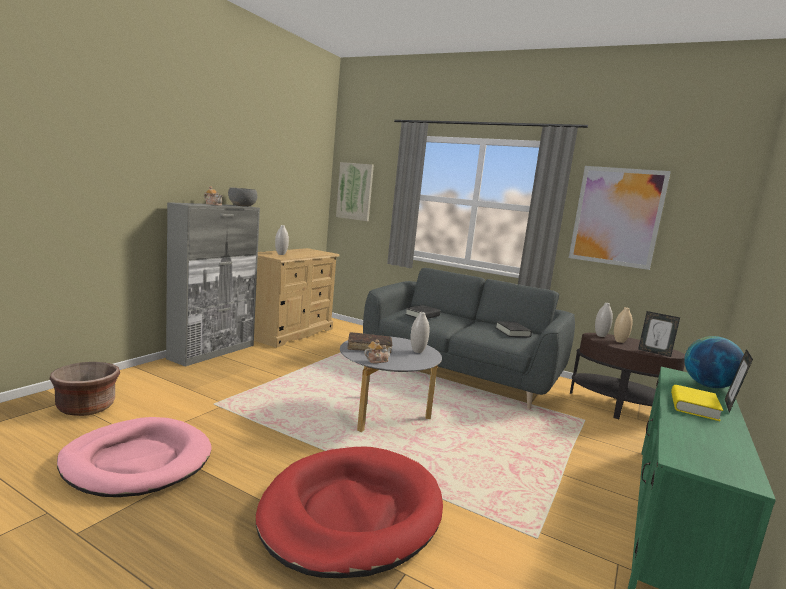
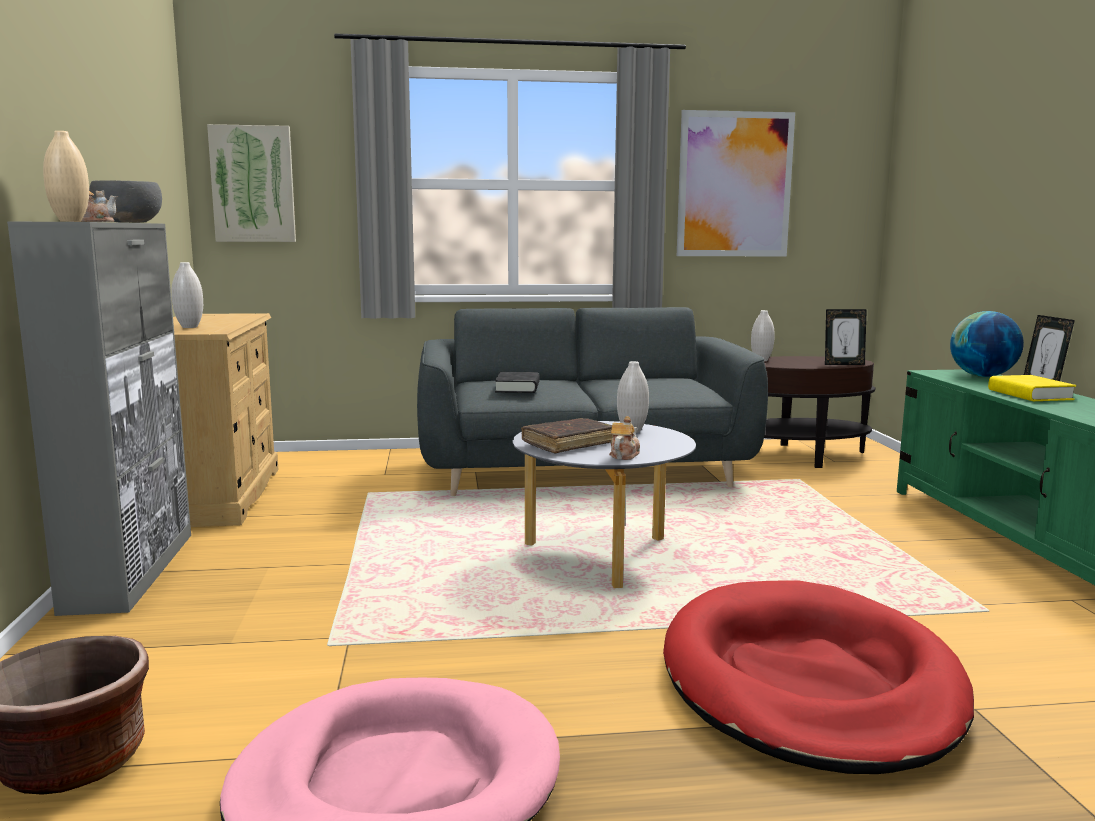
camera: 35 degrees left, 0 degrees up
(512, 332) = (665, 381): black book -> none
(619, 341) = (791, 361): beige vase -> beige vase (70, 221)

